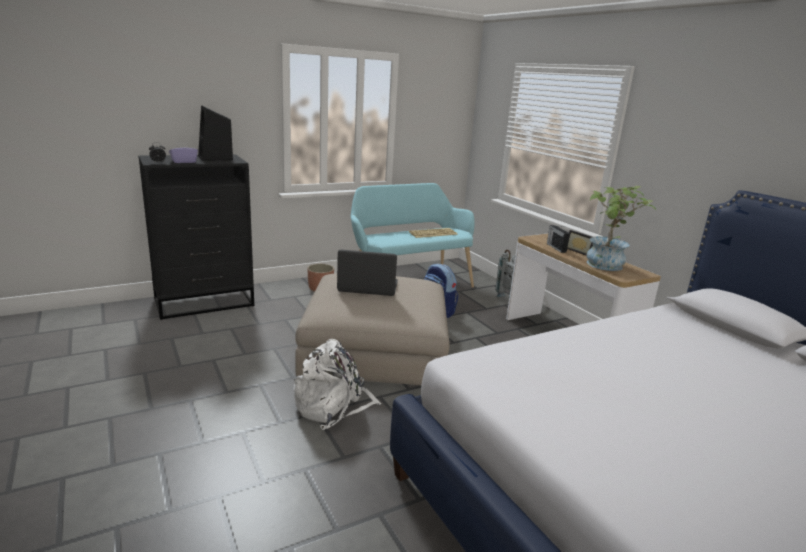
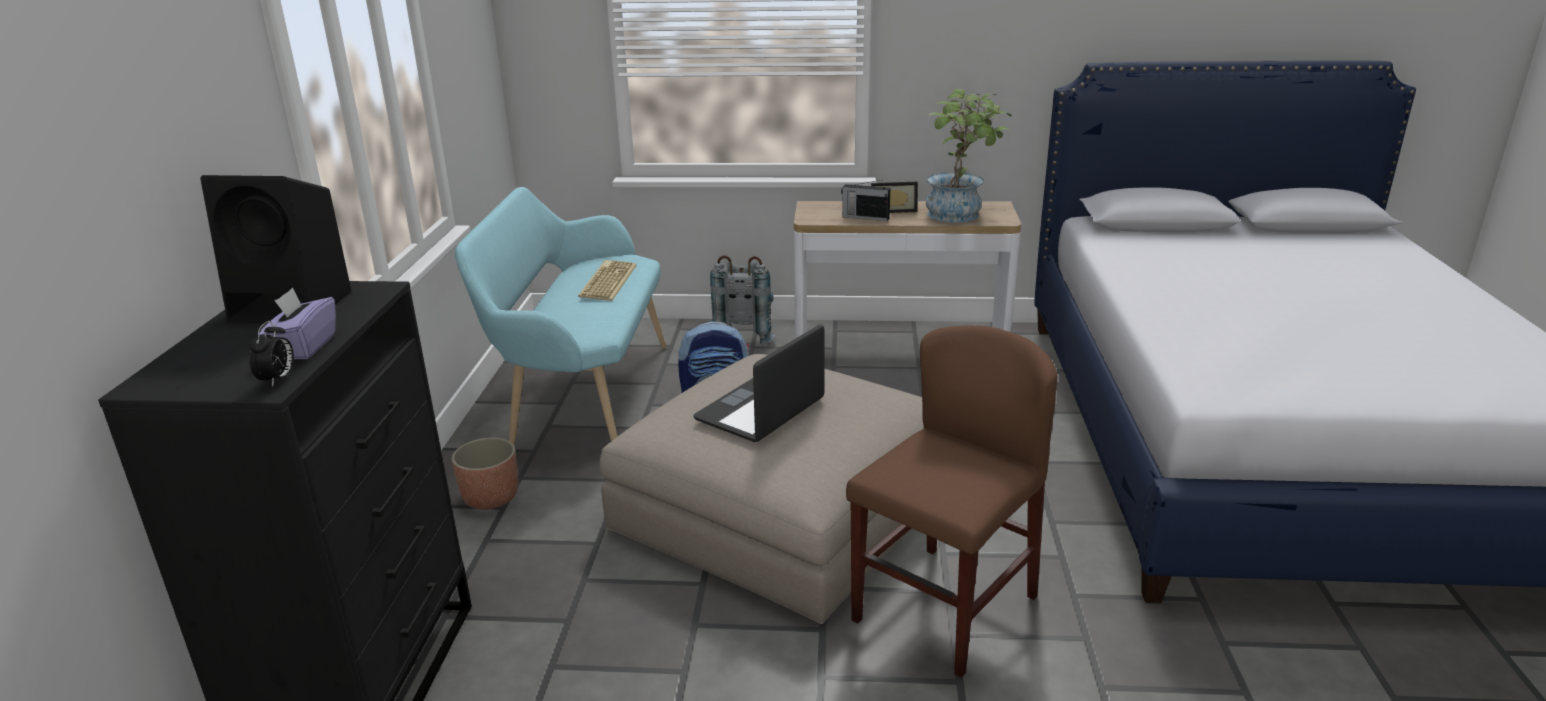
camera: 55 degrees left, 5 degrees up
(333, 406) = (944, 608): white backpack -> brown chair

